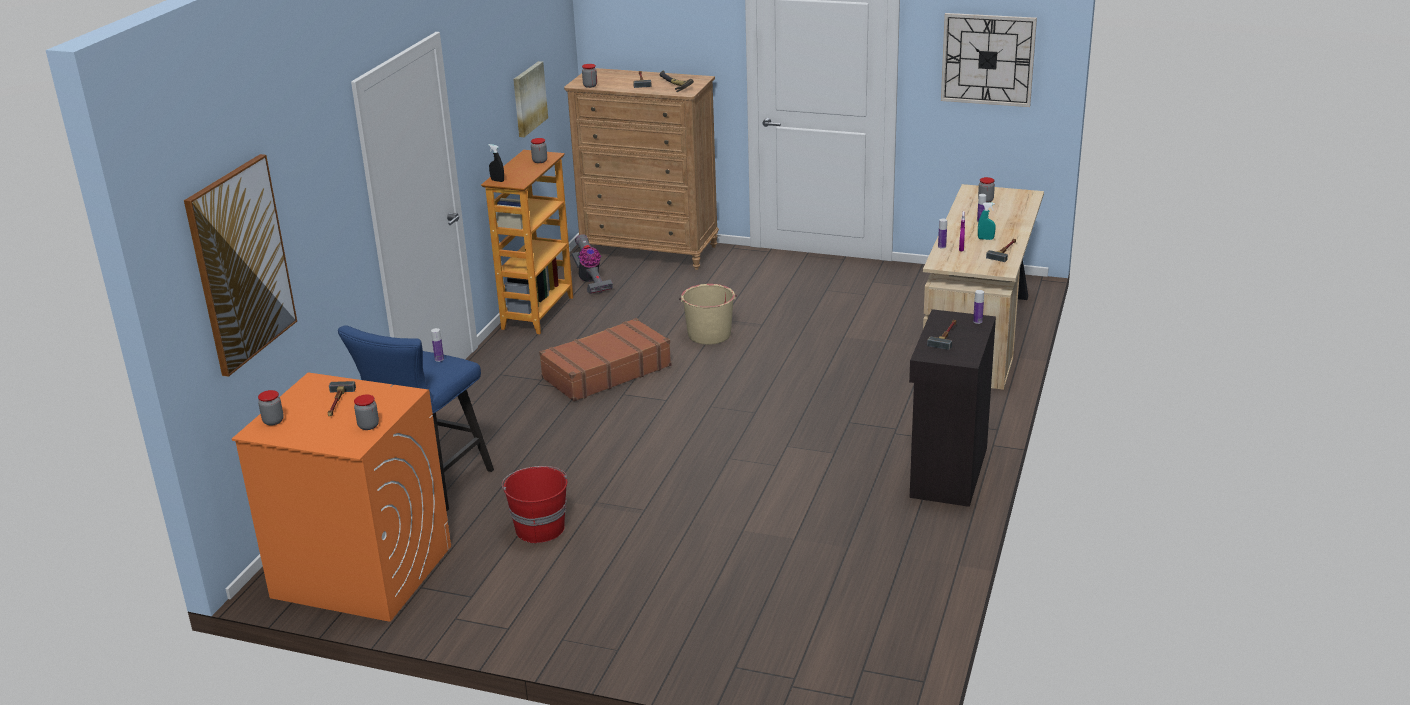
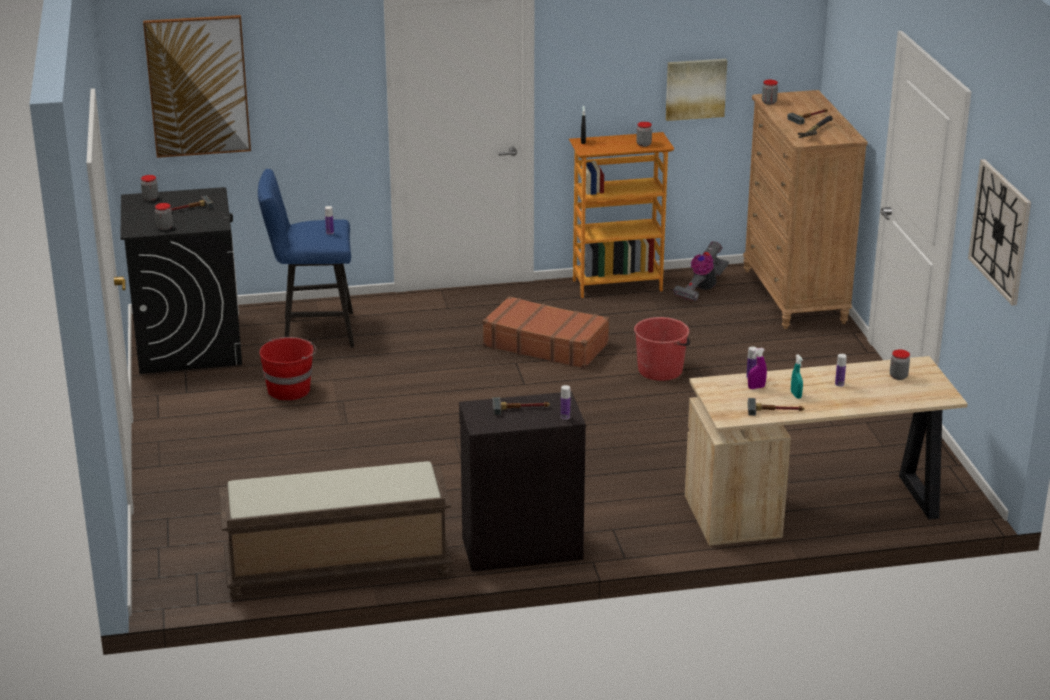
camera: 60 degrees right, 0 degrees up
(361, 571) = (189, 344): orange washing machine -> black washing machine
(709, 334) = (660, 370): beige bucket -> red bucket
(914, 579) = (336, 568): none -> brown bench

